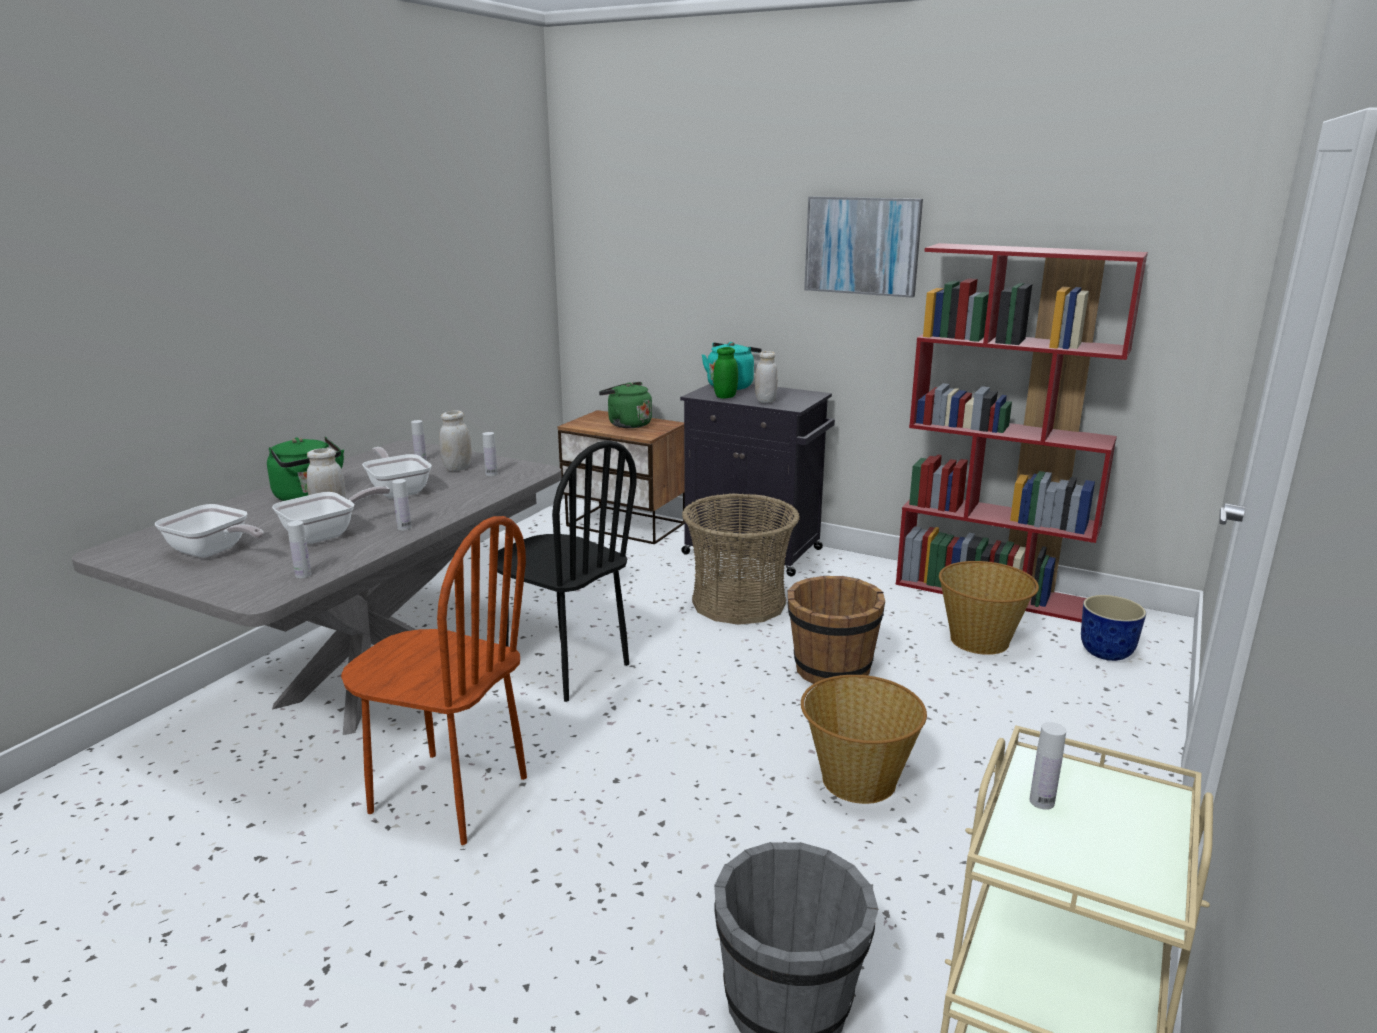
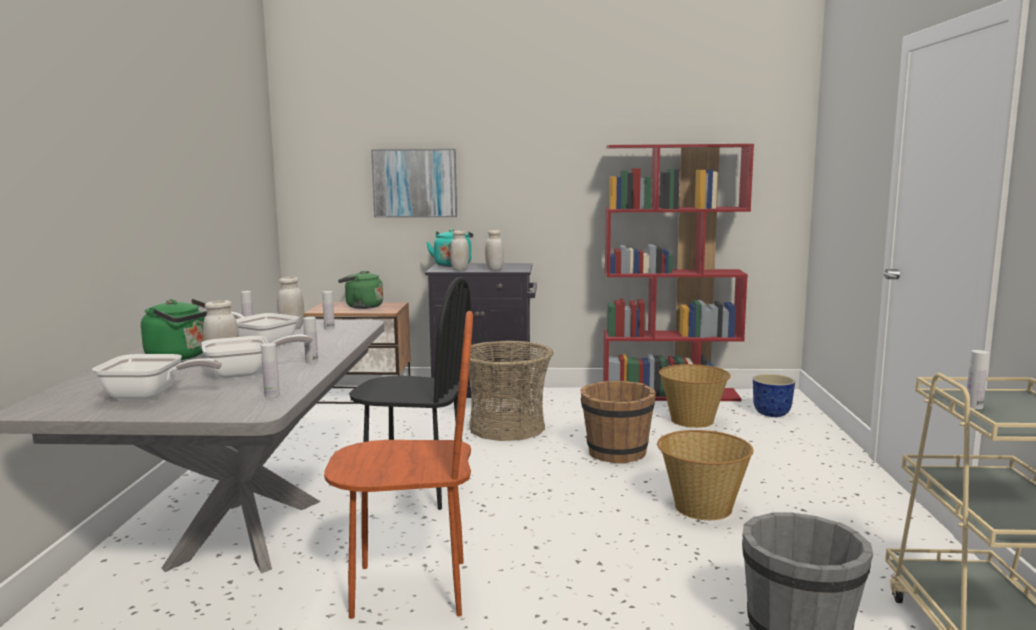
camera: 25 degrees left, 10 degrees down
(327, 534) = (246, 373): frying pan -> frying pan turned 45 degrees clockwise
(725, 396) = (460, 269): green jar -> white jar
(862, 246) = (547, 151): picture -> picture (415, 183)

